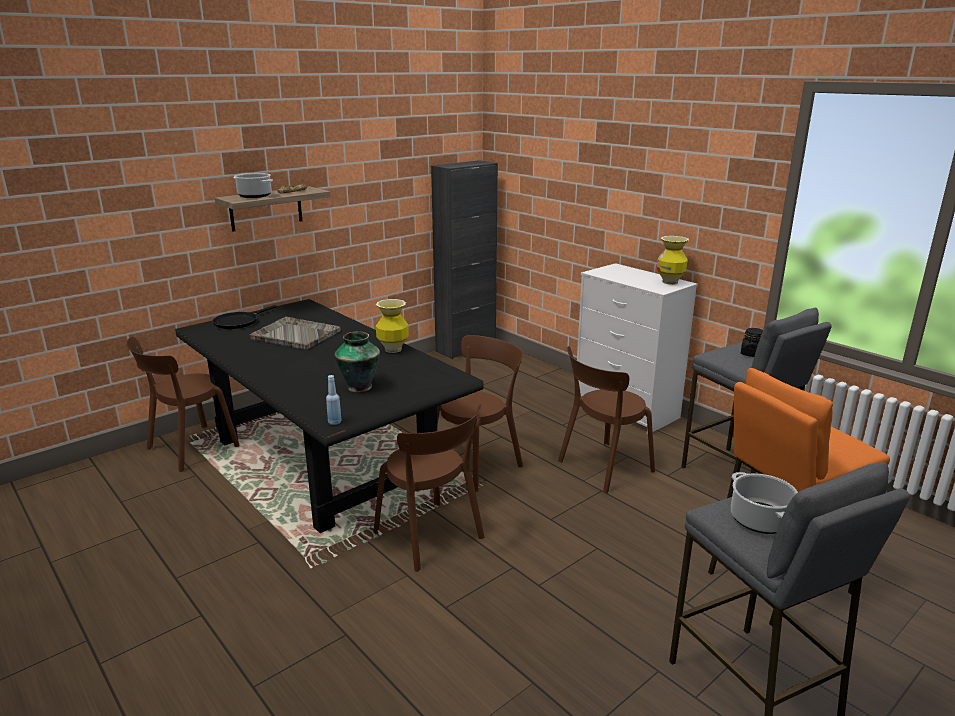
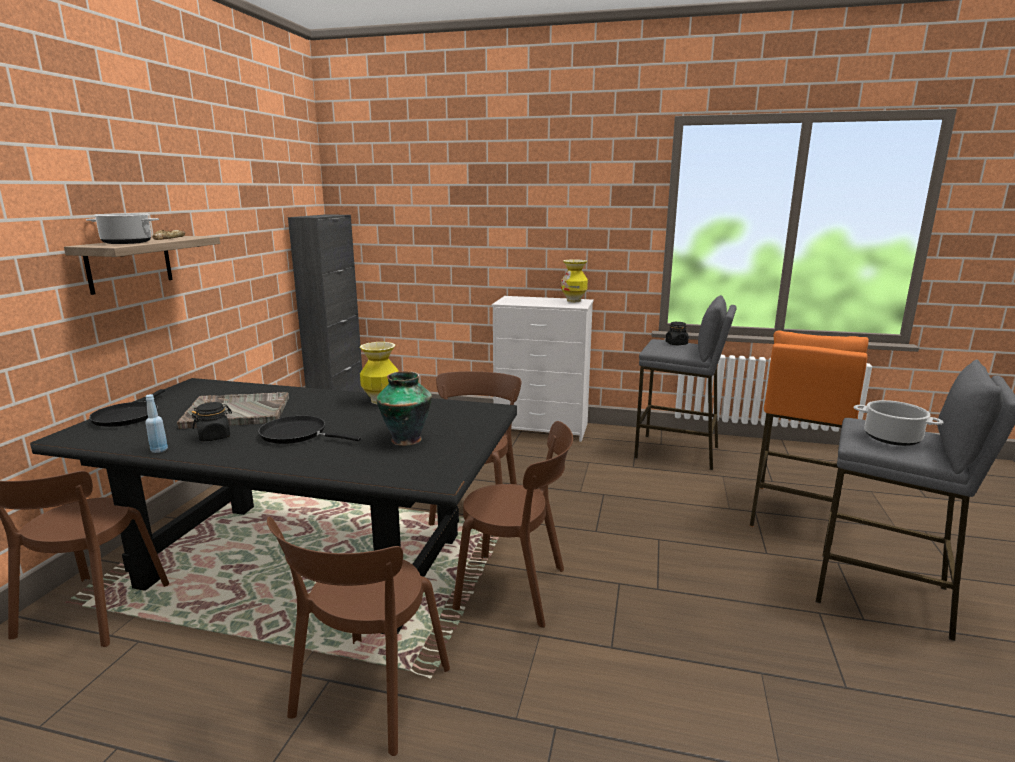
camera: 35 degrees left, 5 degrees down
(260, 351) = (214, 436): none -> black jar
(304, 363) = (297, 434): none -> black frying pan
(334, 422) = (439, 477): blue bottle -> blue bottle (159, 450)
(602, 467) = (581, 476): brown chair -> brown chair (368, 697)

